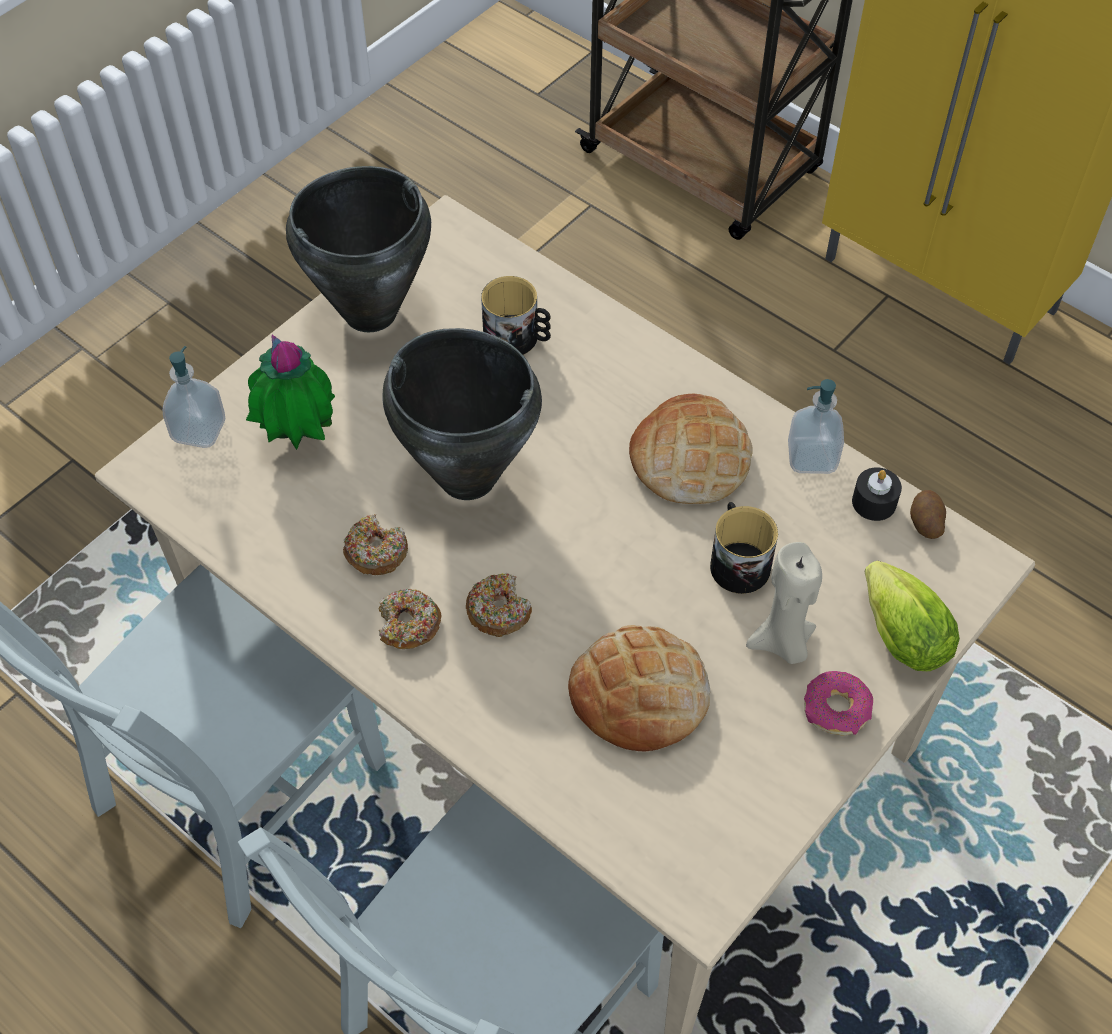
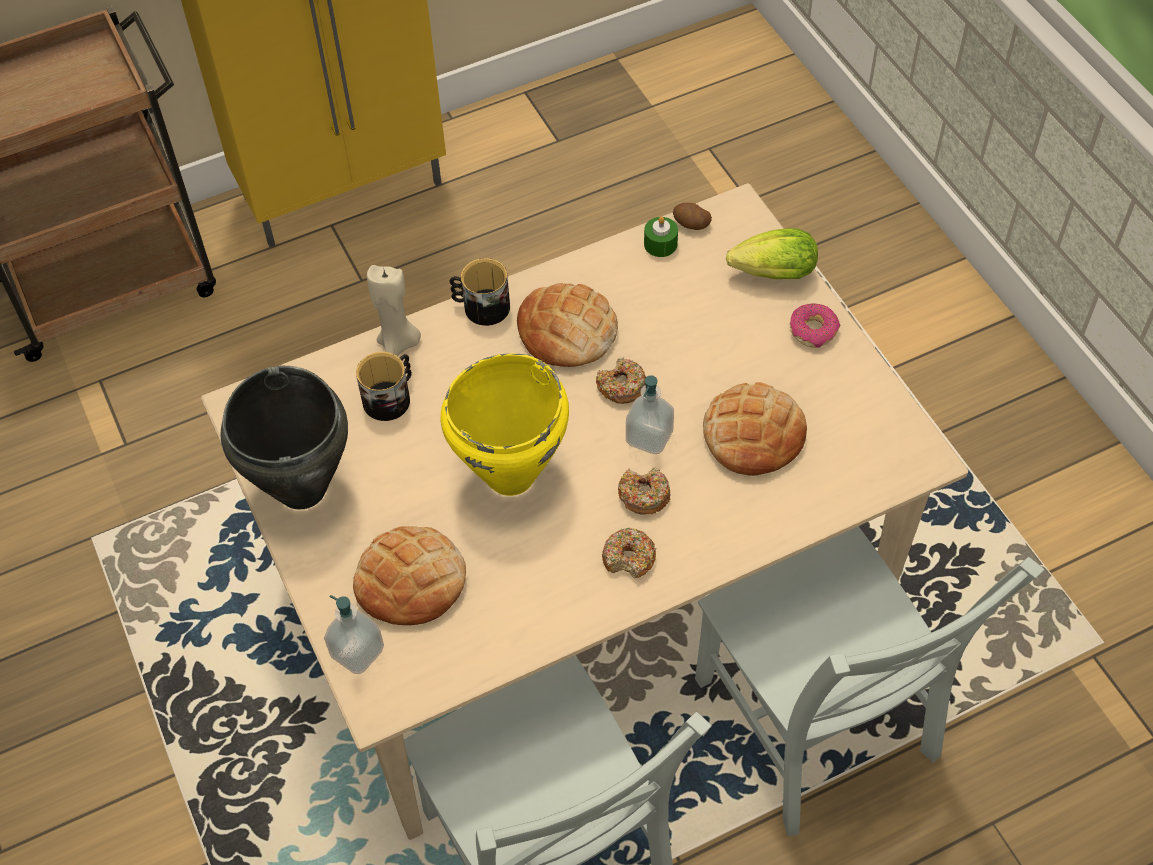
camera: 65 degrees left, 0 degrees up
(299, 441) = (411, 581): potted plant -> bread
(376, 552) = (550, 559): donut -> donut (621, 387)
(467, 476) = (509, 475): black cooking pot -> yellow cooking pot
(737, 561) = (671, 338): mug -> mug (481, 307)
(782, 643) = (749, 339): beige candle -> beige candle (399, 344)
(812, 457) = (604, 262): soap dispenser -> soap dispenser (649, 437)
(874, 502) = (660, 244): black candle -> green candle

